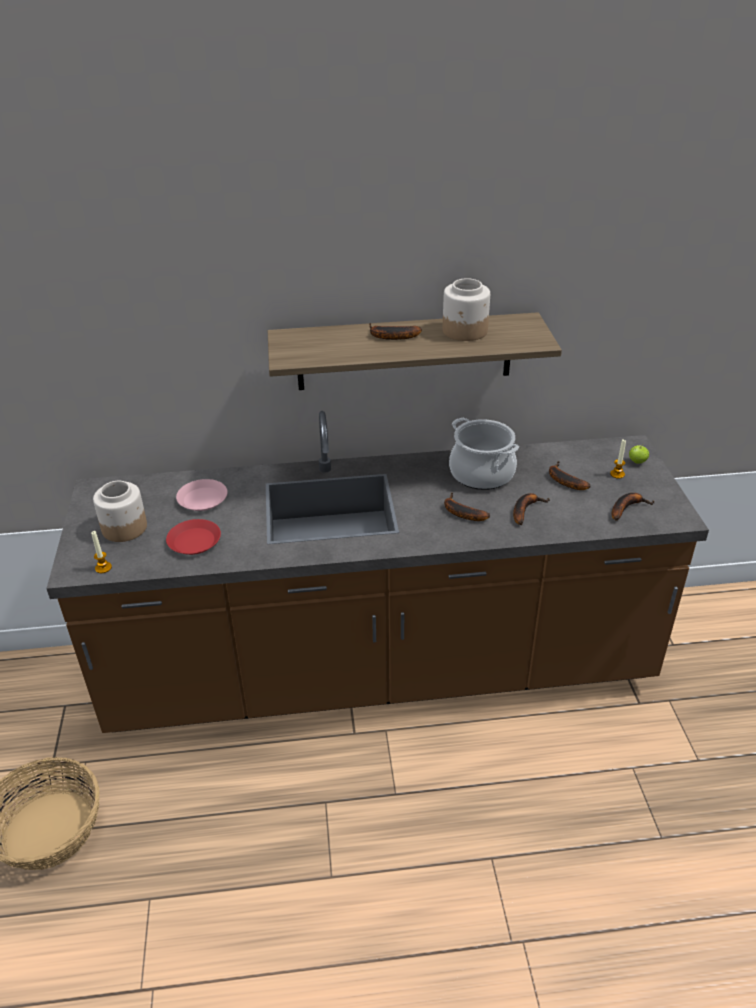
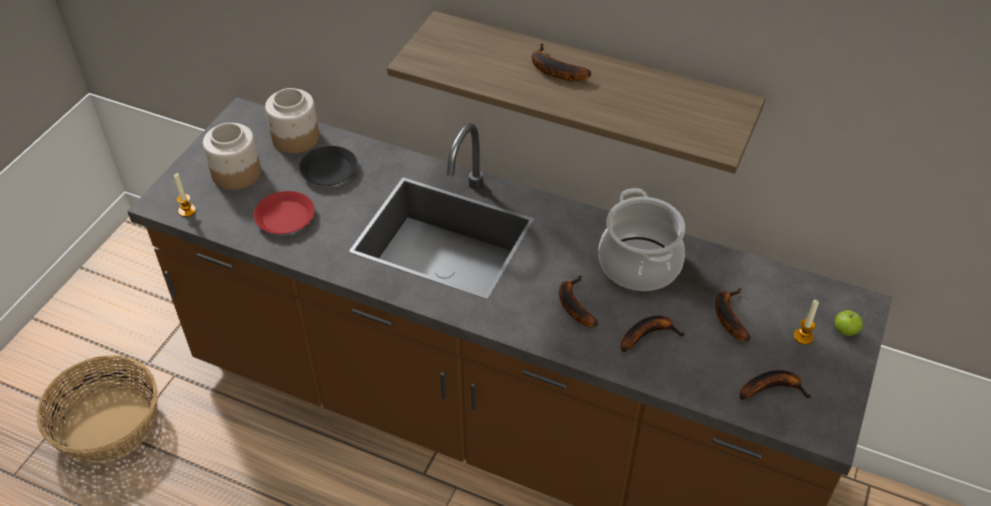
camera: 30 degrees right, 10 degrees up
(203, 499) = (329, 170): pink plate -> black plate
(465, 331) = (645, 94): jar -> jar (295, 138)

